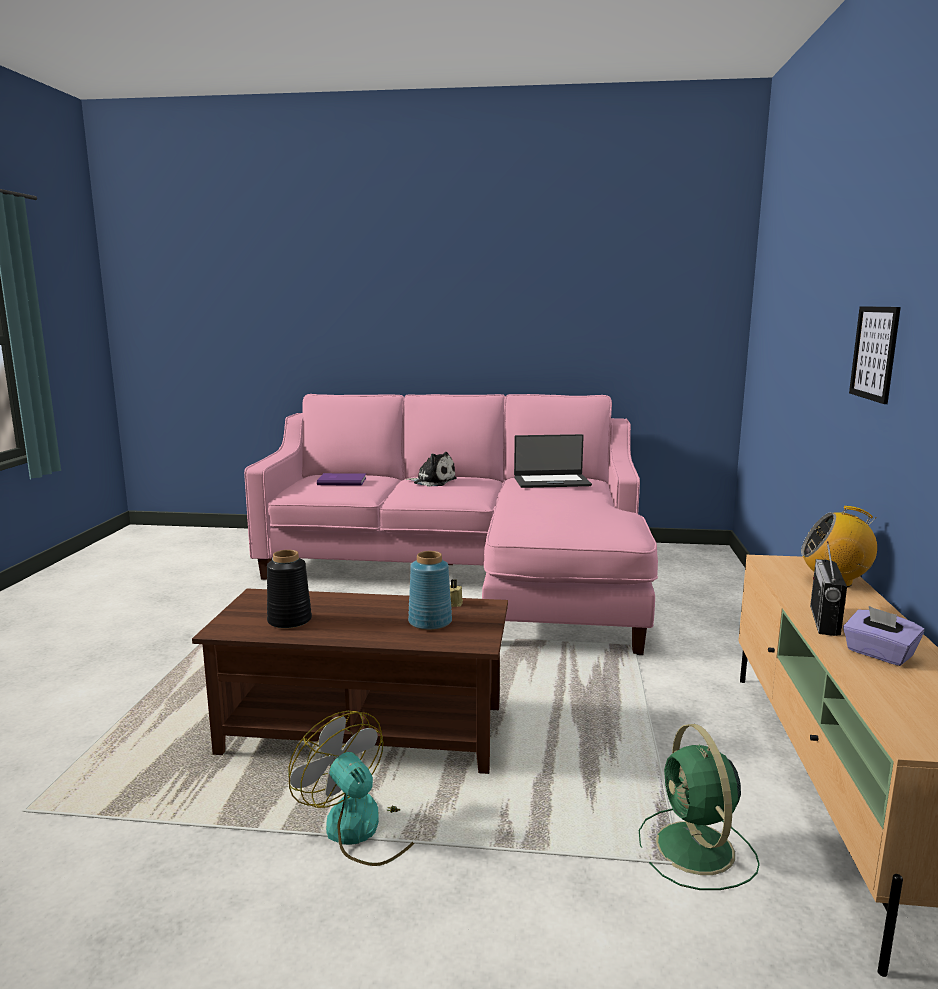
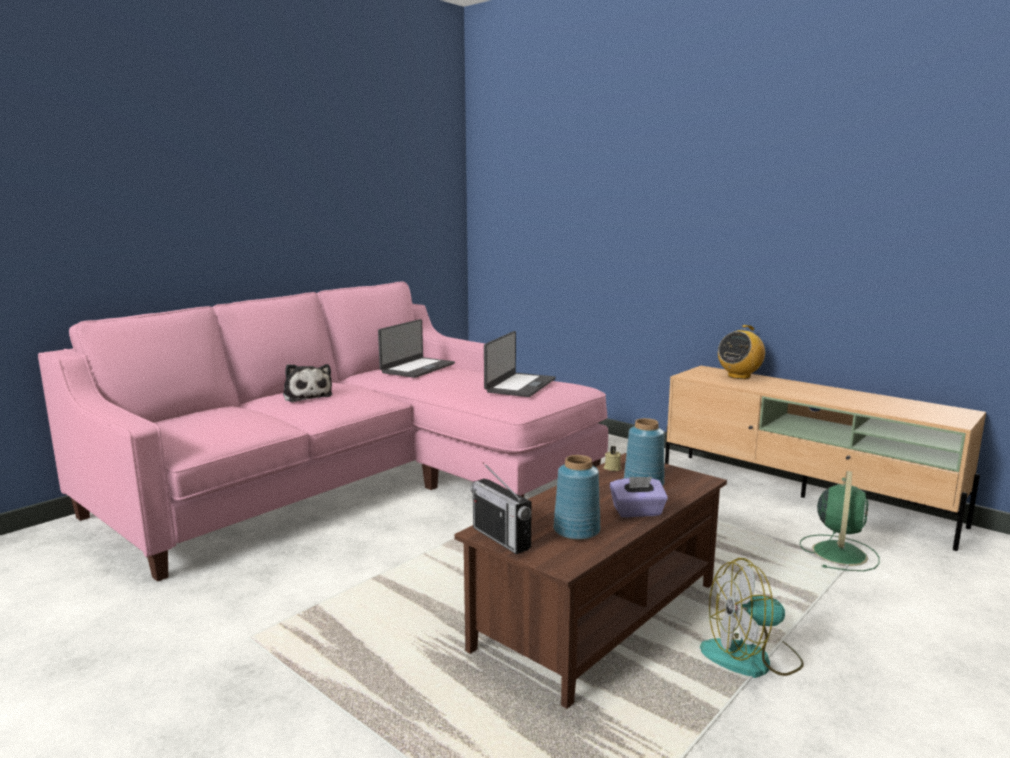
camera: 55 degrees left, 0 degrees up
(290, 621) = (577, 531): black vase -> blue vase
(341, 481) = (214, 421): purple book -> none
(433, 481) = (307, 396): plush toy -> plush toy turned 90 degrees clockwise
(568, 515) = (519, 385): none -> laptop
(696, 850) = (839, 552): green fan -> green fan turned 90 degrees counterclockwise
(824, 620) = (796, 393): radio -> radio (501, 538)
(874, 353) = (718, 225): picture -> none
(878, 654) = (849, 398): purple tissue box -> purple tissue box (637, 512)

